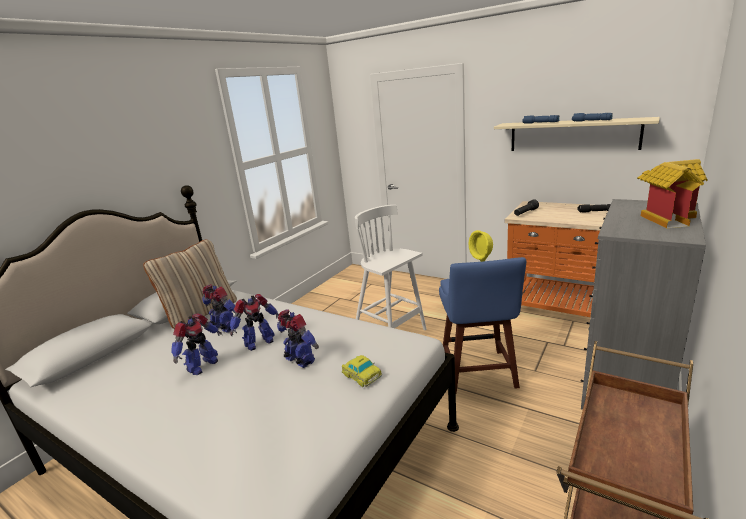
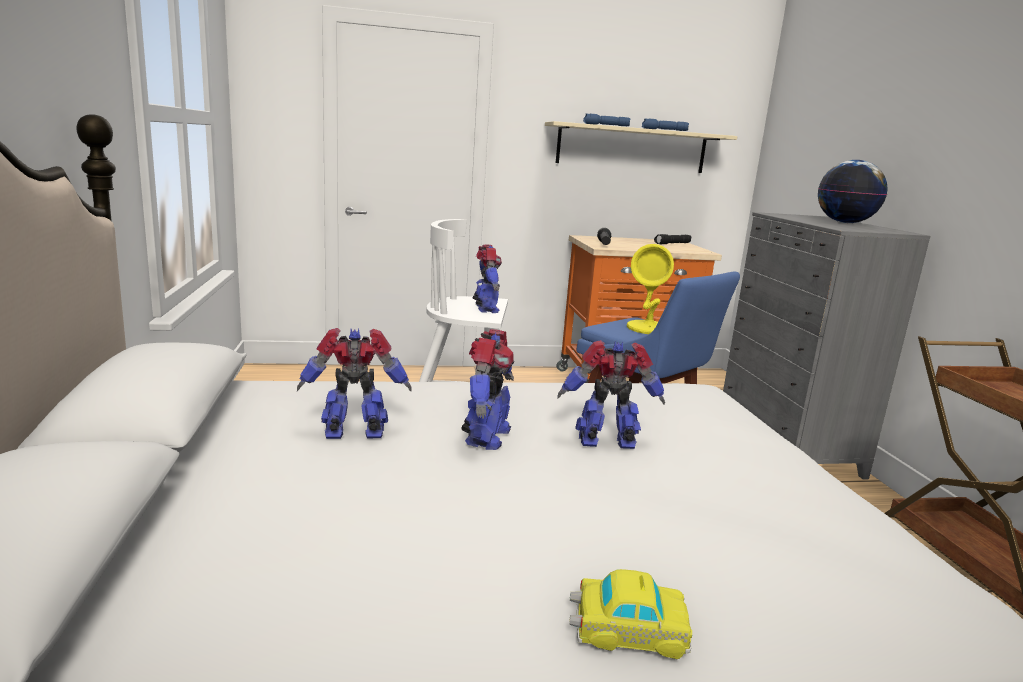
camera: 45 degrees left, 5 degrees down
(201, 313) = (234, 424): beige pillow -> none
(202, 366) = (449, 495): toy robot -> toy robot (485, 309)
(361, 375) = (725, 435): toy car -> toy car (627, 628)
(666, 218) = (845, 223): toy house -> globe

